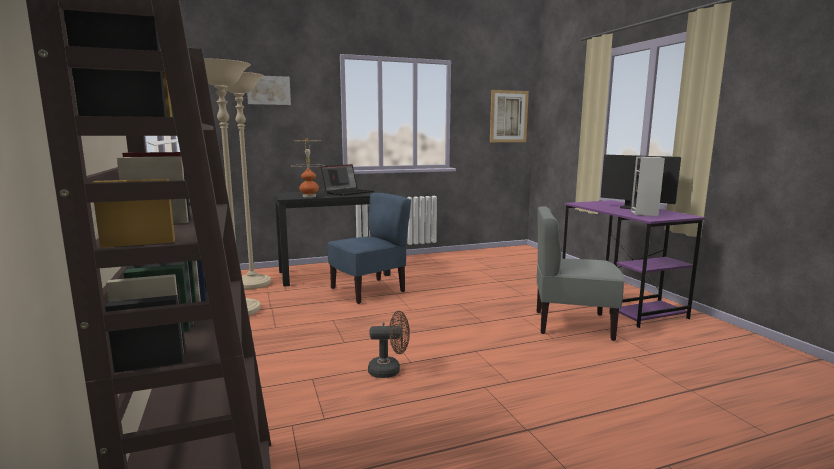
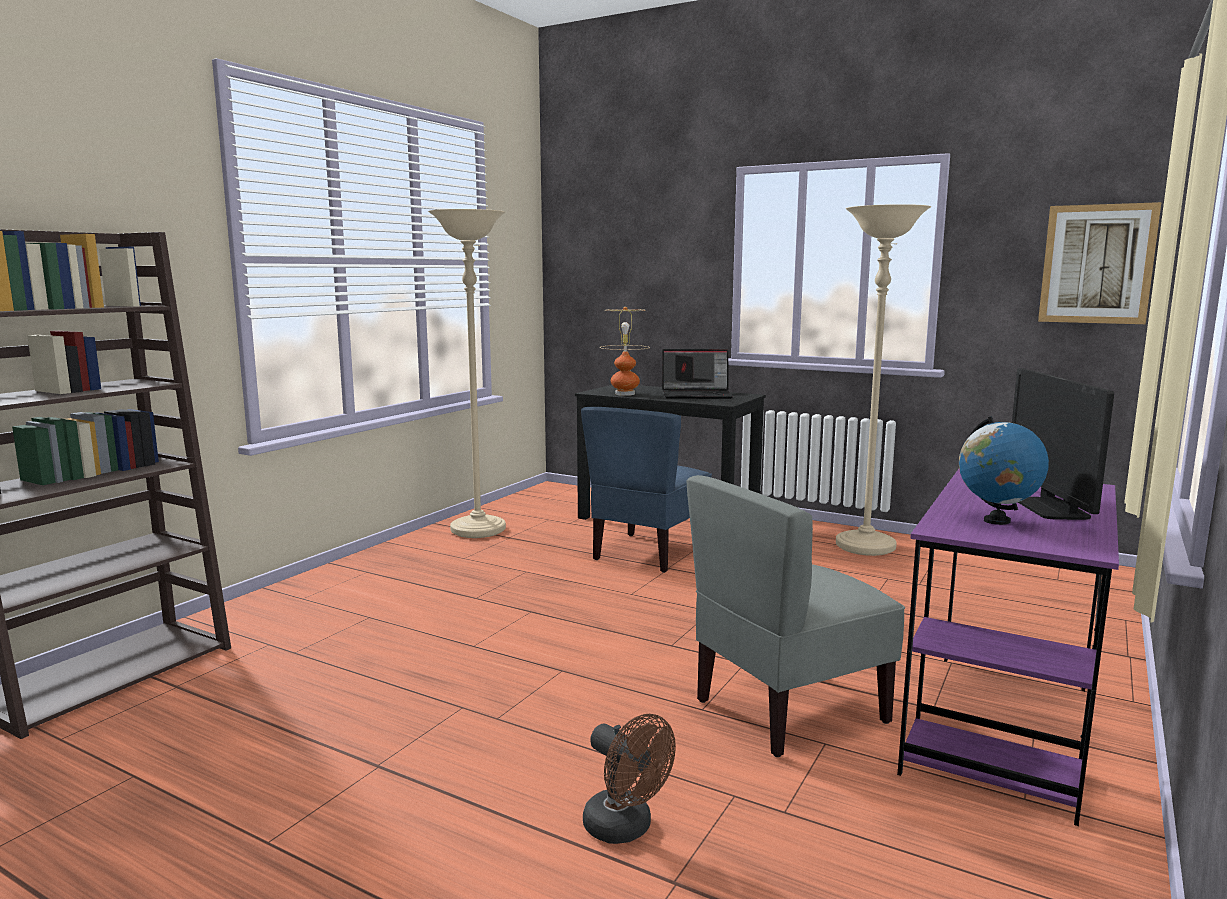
camera: 50 degrees right, 0 degrees up
(252, 284) = (557, 506): beige floor lamp -> beige floor lamp (865, 547)
(268, 90) = (634, 233): picture -> none
(368, 290) = (648, 553): blue chair -> blue chair turned 105 degrees clockwise
(389, 370) = (435, 643): brown fan -> brown fan (626, 829)
(572, 324) = (788, 710): grey chair -> grey chair turned 90 degrees counterclockwise
(645, 213) = (996, 521): speaker -> globe

